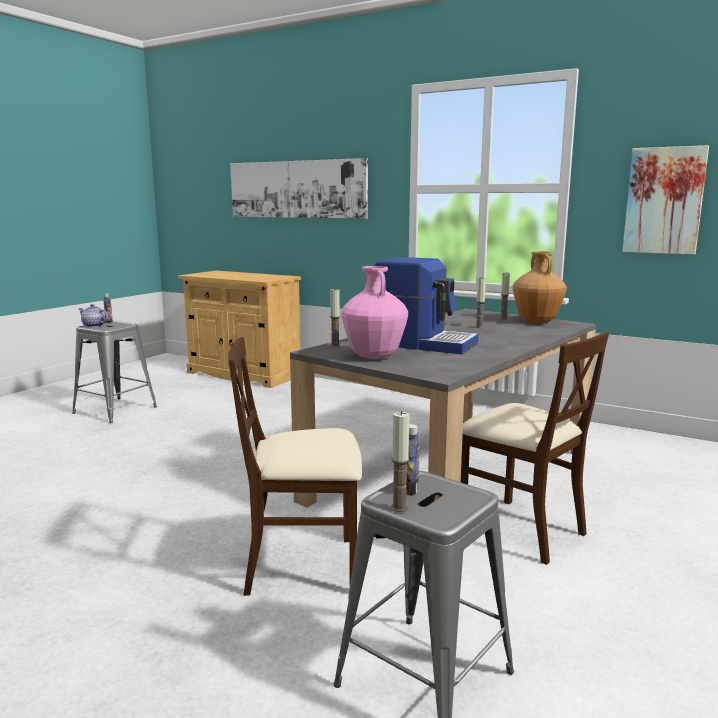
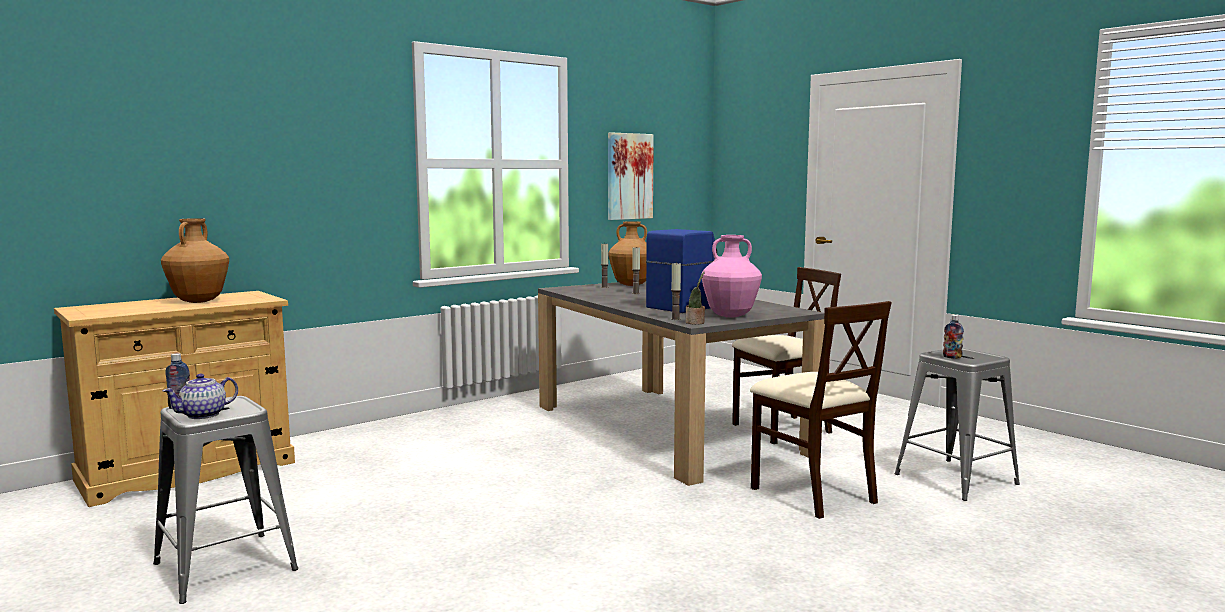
camera: 70 degrees left, 5 degrees down
(248, 276) = (198, 301): none -> brown vase
(296, 189) = (241, 160): picture -> none
(303, 566) = (813, 494): beige chair -> beige chair turned 45 degrees counterclockwise
(319, 351) = (695, 323): none -> potted plant
(399, 507) = (980, 360): candle -> none

